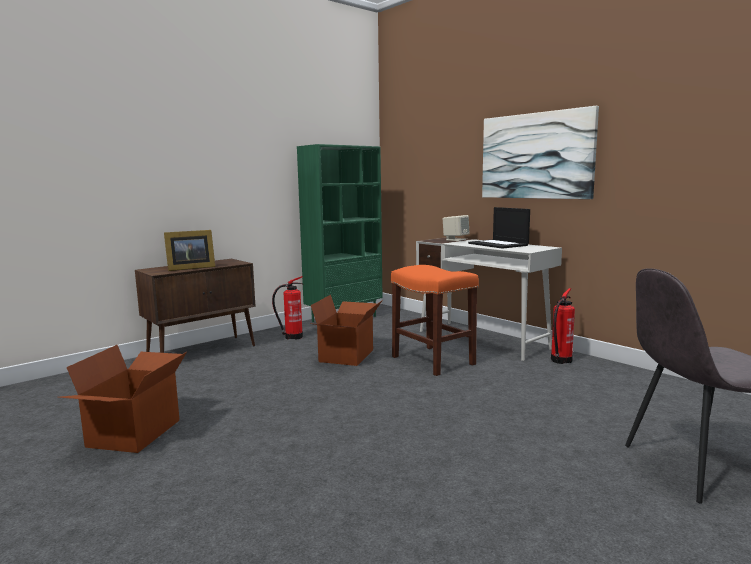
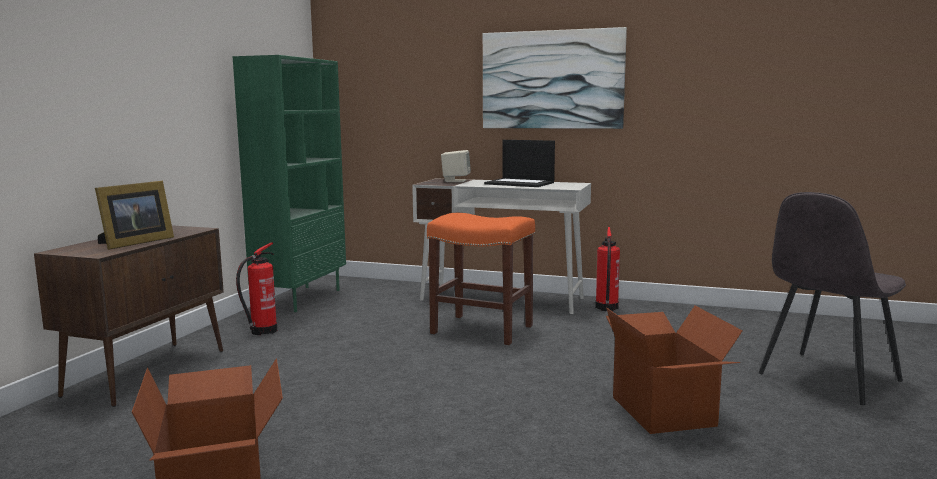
camera: 30 degrees left, 0 degrees up
(347, 356) = (374, 342): cardboard box -> cardboard box (665, 411)

